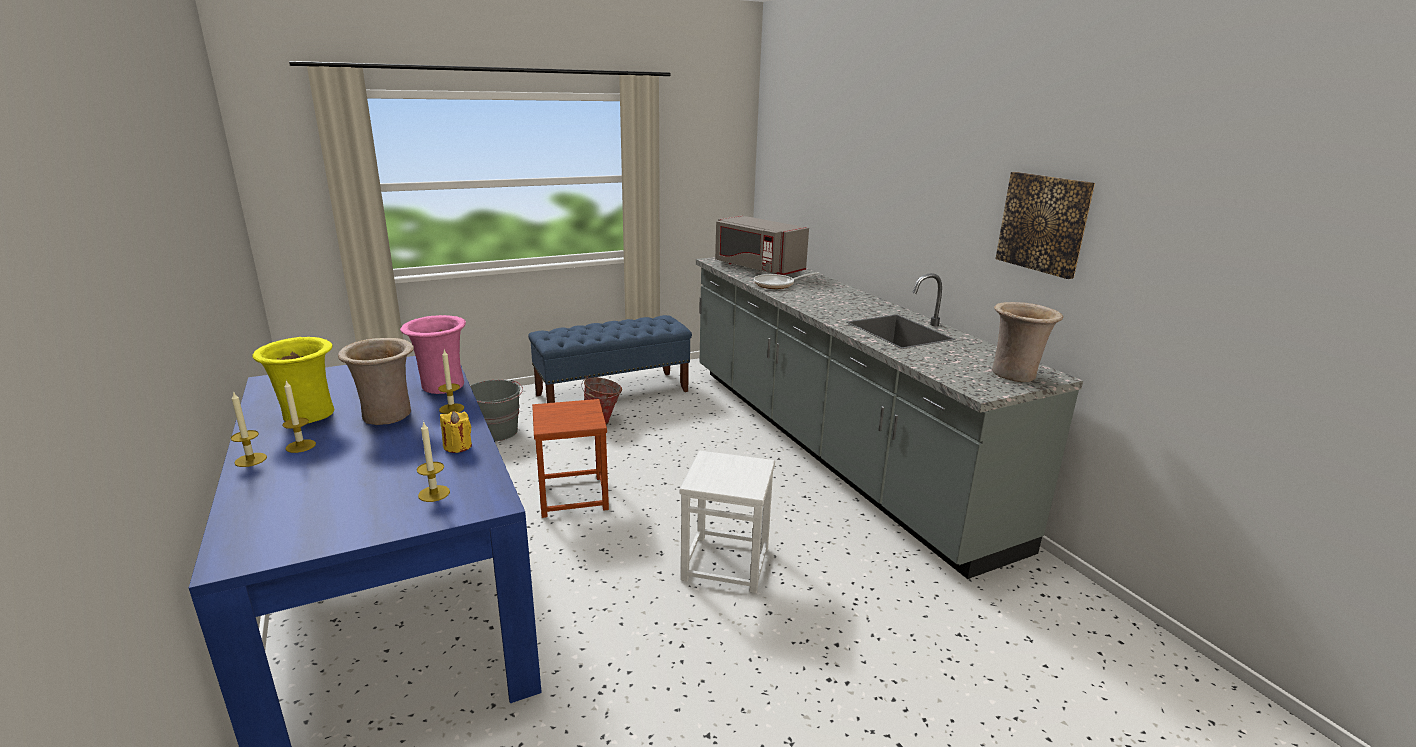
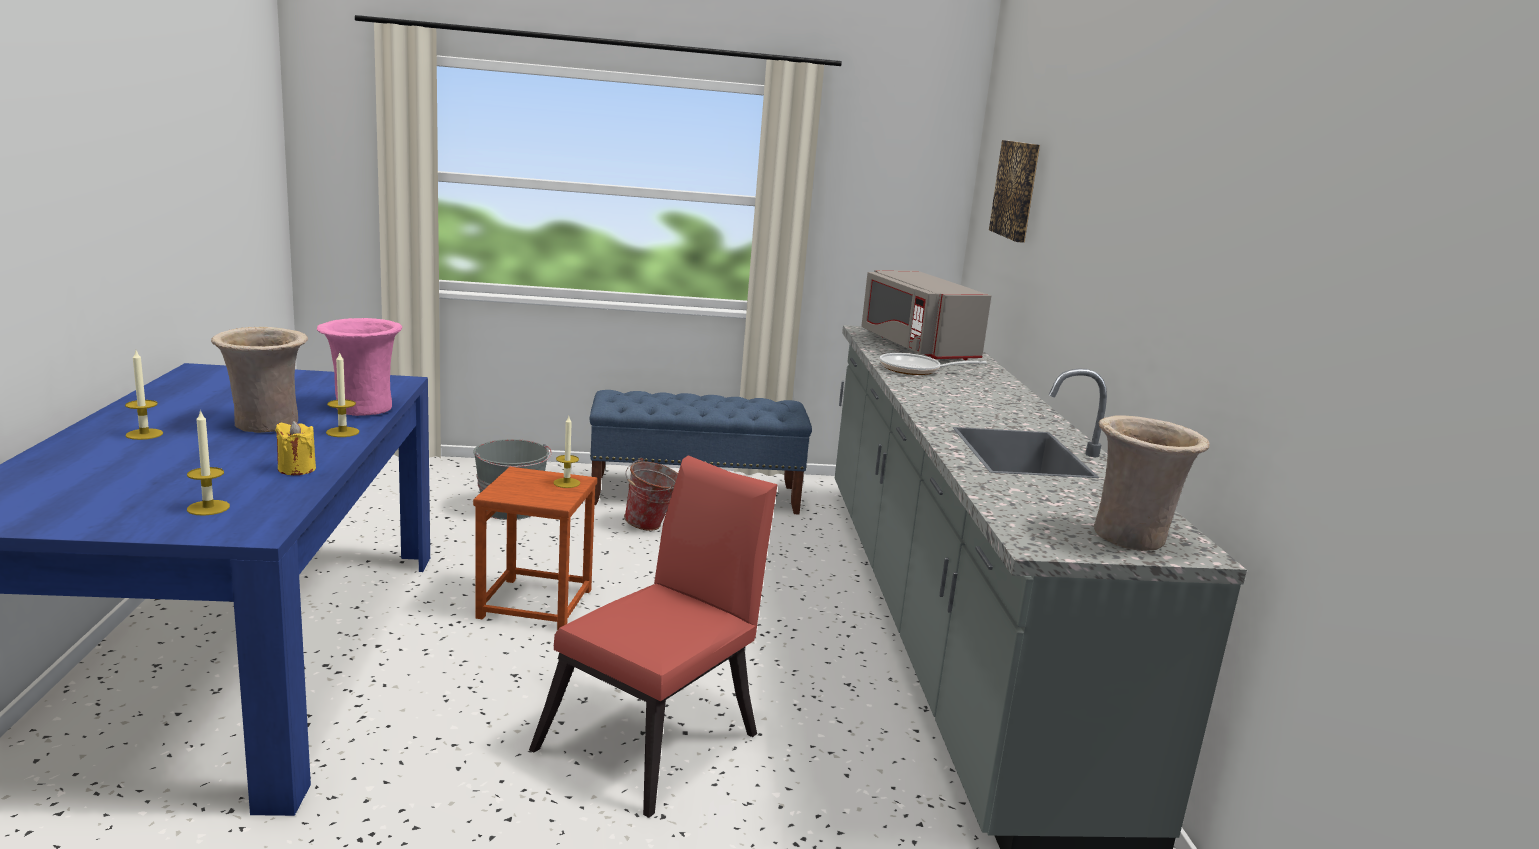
camera: 20 degrees right, 5 degrees down
(250, 460) = (82, 436): candle -> candle (566, 483)
(307, 417) = (188, 409): yellow vase -> none
(726, 563) = (659, 736): white stool -> red chair
(1044, 223) = (1237, 300): picture -> picture (1017, 190)

